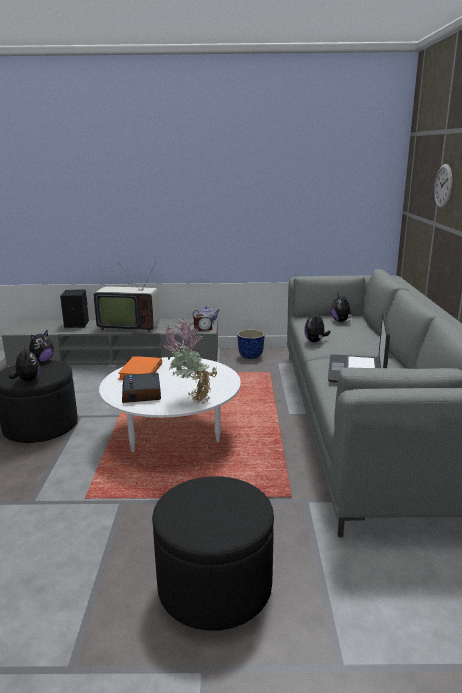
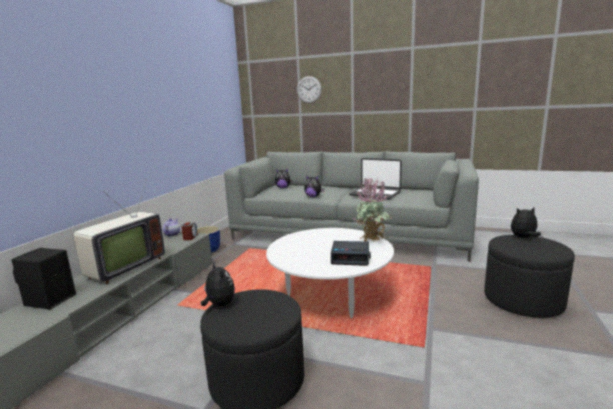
camera: 70 degrees left, 5 degrees down
(27, 380) = (281, 311): plush toy -> plush toy (523, 237)
(140, 372) = (299, 256): orange book -> none

